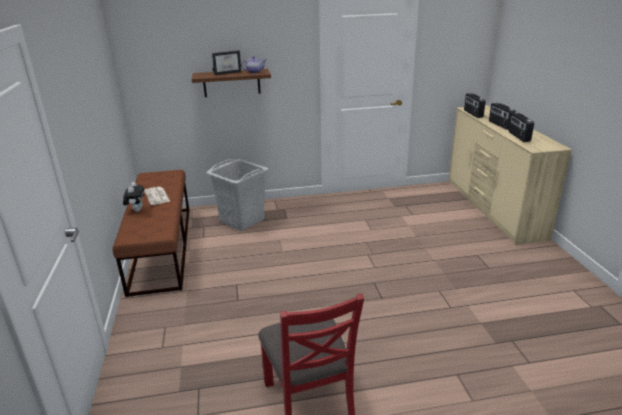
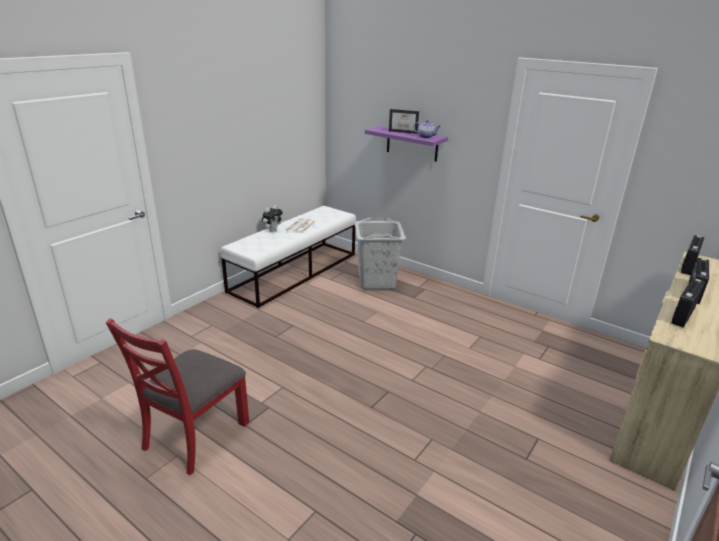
camera: 45 degrees right, 0 degrees up
(162, 247) = (295, 272): brown bench -> white bench
(231, 83) = (412, 143): brown shelf -> purple shelf

